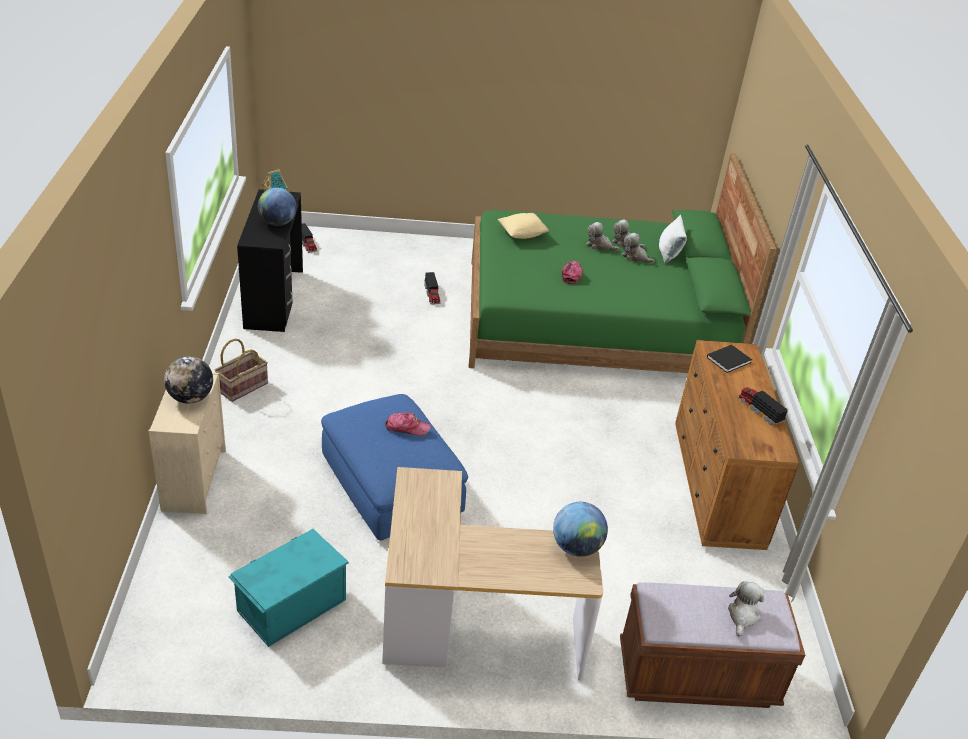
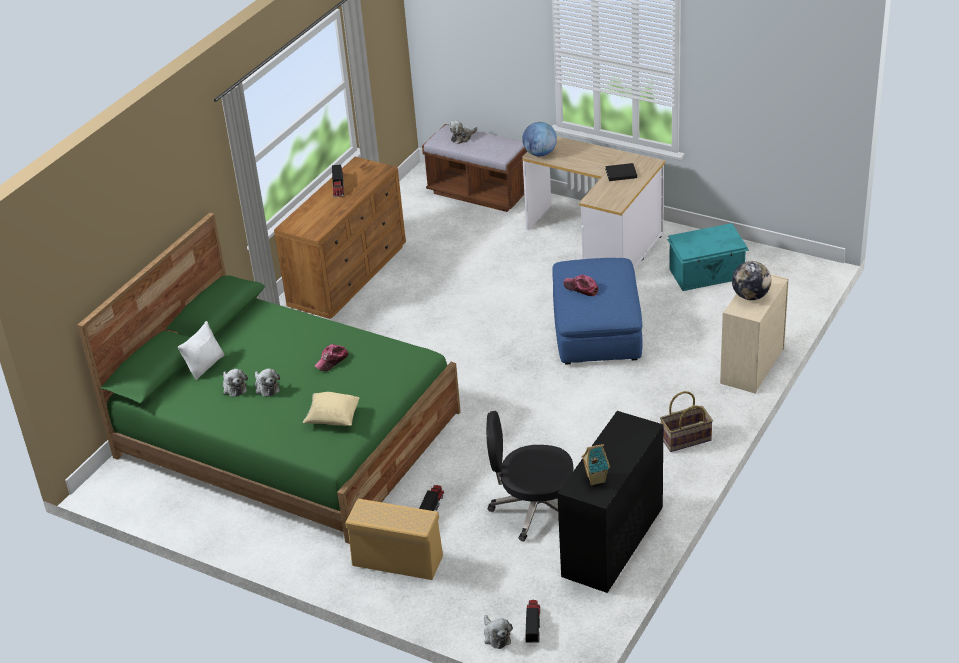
camera: 145 degrees left, 0 degrees up
(277, 223) = (606, 447): globe -> none
(350, 307) = (533, 509): none -> black office chair
(430, 259) = (396, 560): none -> beige storage box
(635, 257) = (244, 369): plush toy -> plush toy (496, 636)
(729, 359) = (312, 222): black book -> black book (620, 173)

